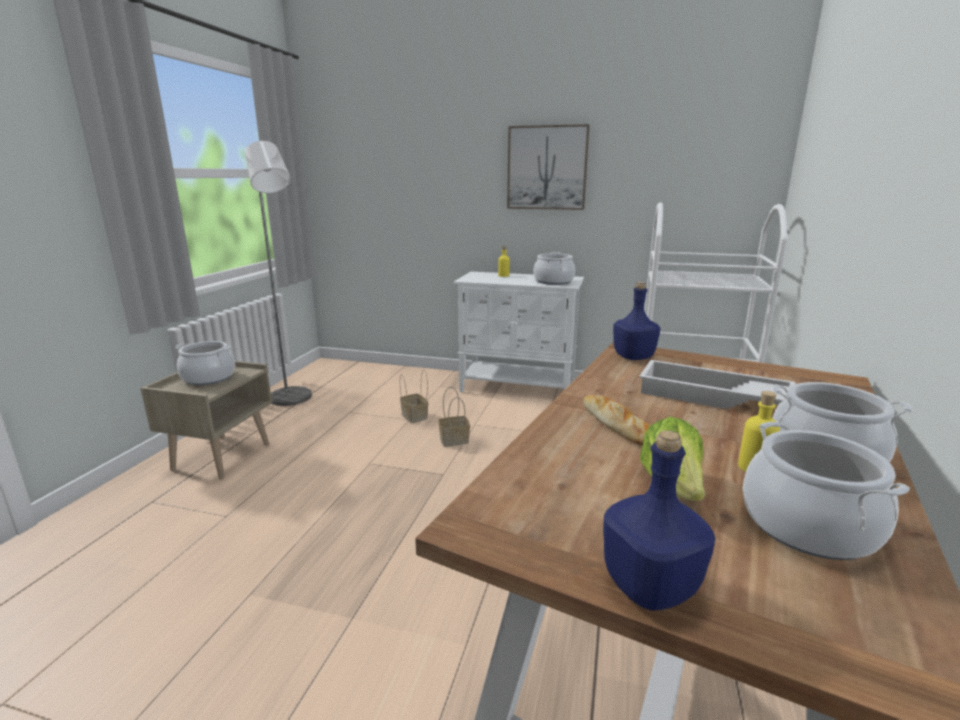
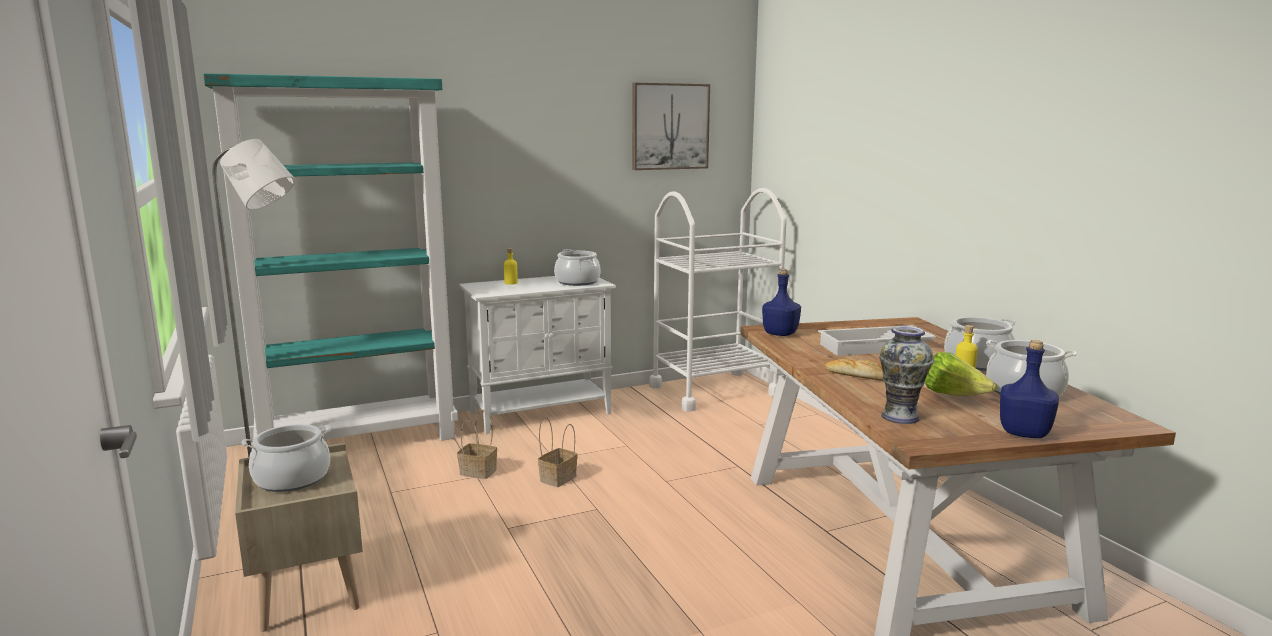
camera: 40 degrees left, 5 degrees down
(386, 374) = (361, 441): none -> turquoise bookcase
(532, 484) = (899, 416): none -> vase
(547, 168) = (542, 157): picture -> picture (670, 126)

